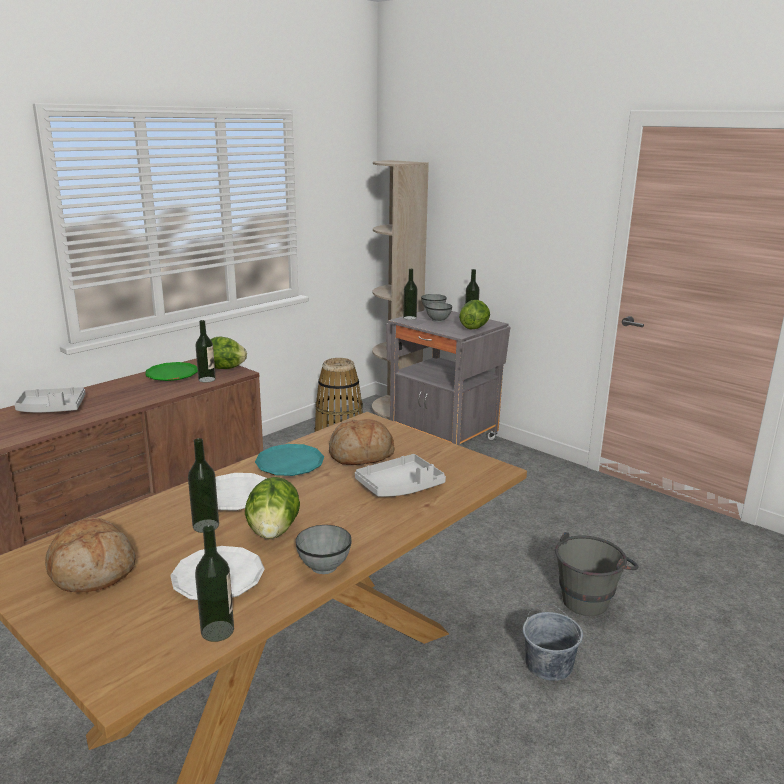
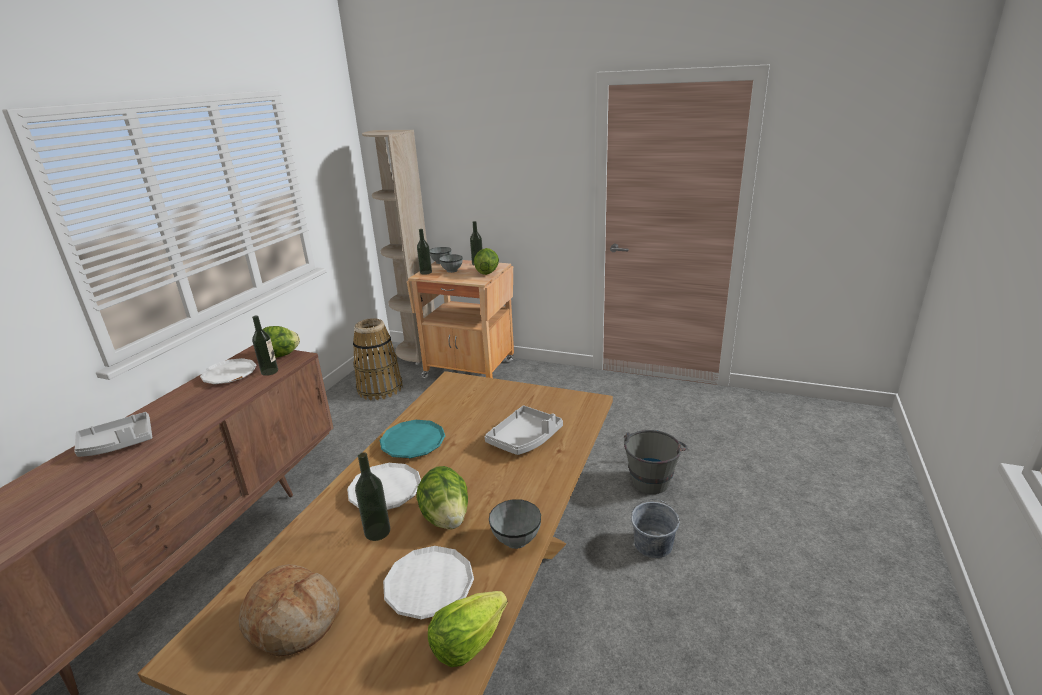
camera: 20 degrees left, 5 degrees up
(172, 375) = (230, 375): green plate -> white plate
(217, 631) = (467, 643): bottle -> lettuce
(361, 455) = (470, 416): bread -> none
(443, 439) = (470, 370): grey cart -> brown cart

